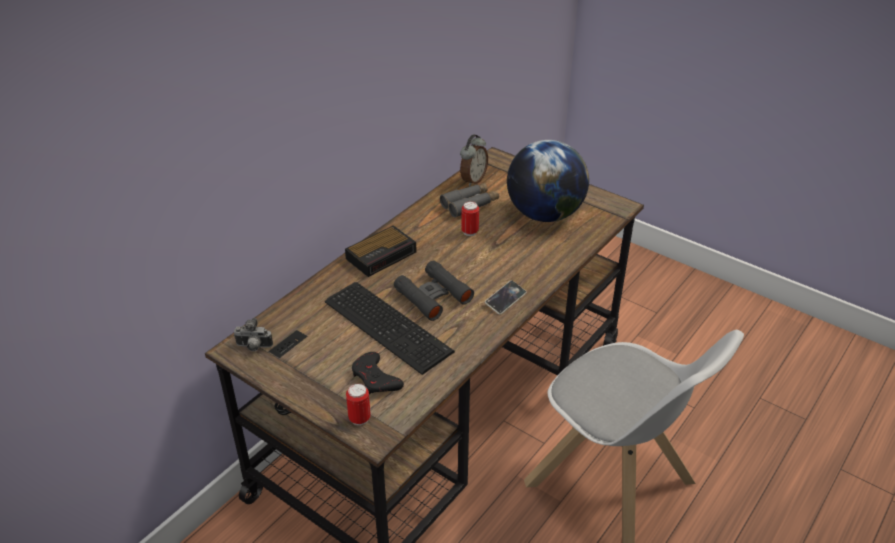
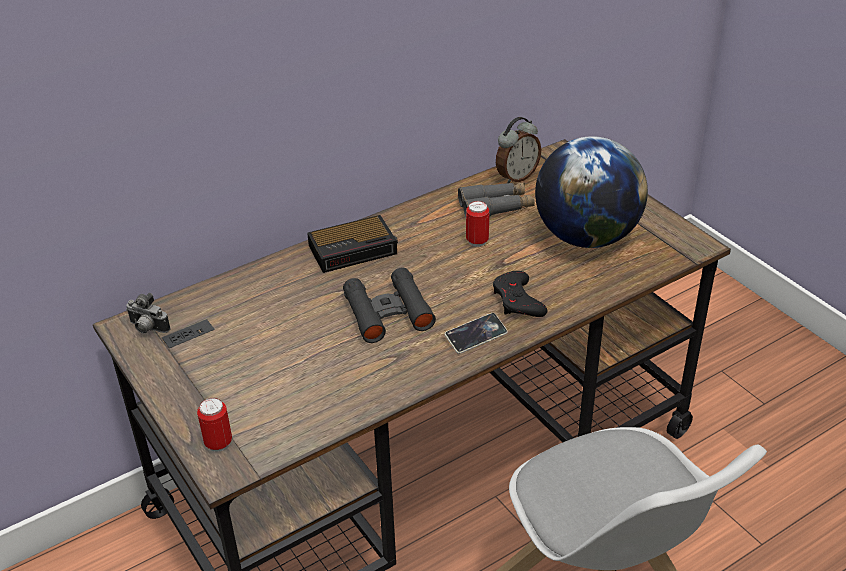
camera: 20 degrees right, 0 degrees up
(375, 378) = (264, 399): black game controller -> black game controller (518, 300)
(388, 324) = (315, 336): keyboard -> none

